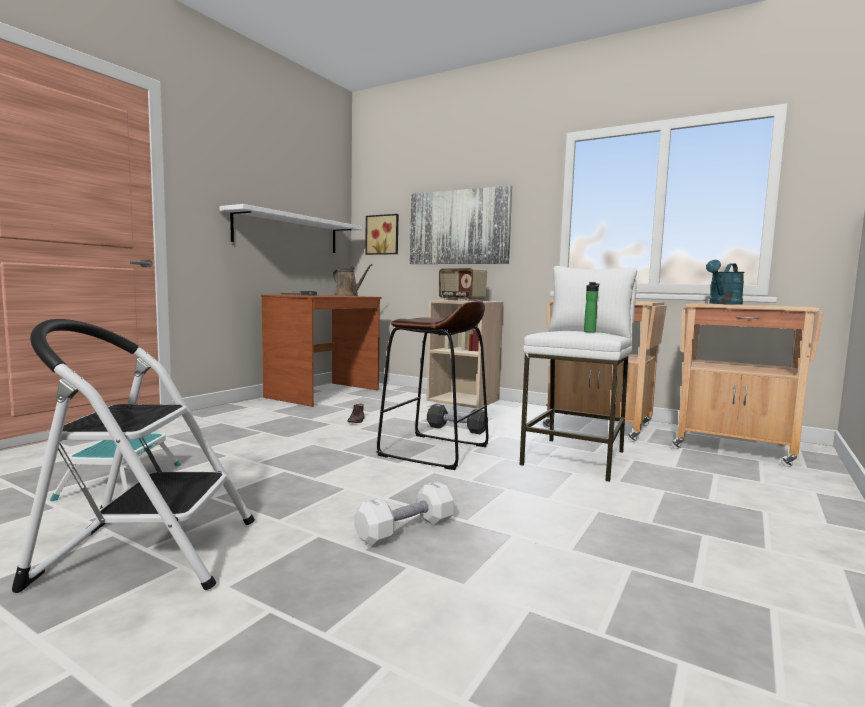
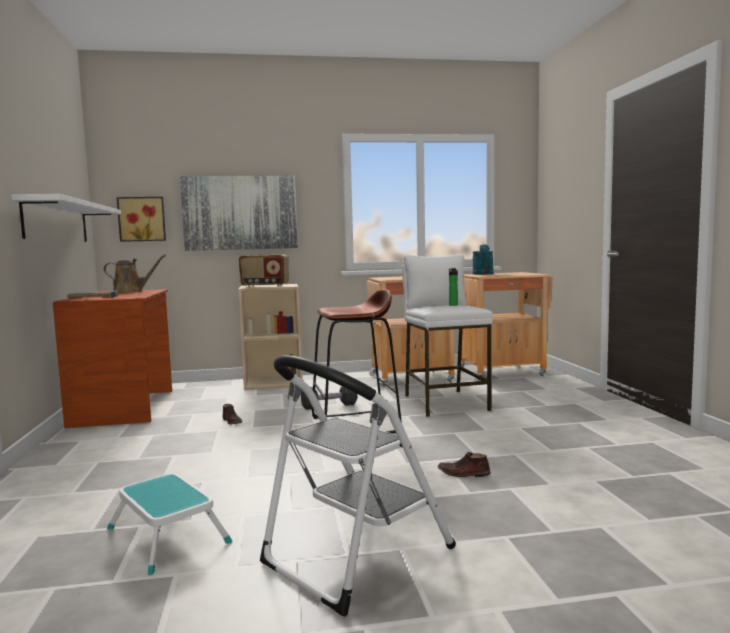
camera: 40 degrees left, 0 degrees up
(406, 530) = (463, 474): white dumbbell -> brown shoe

